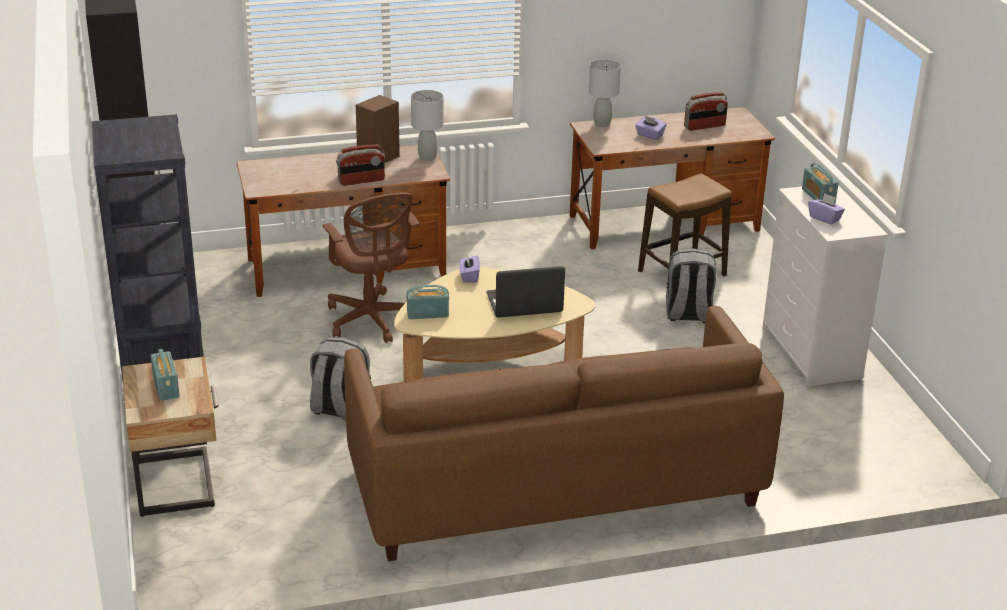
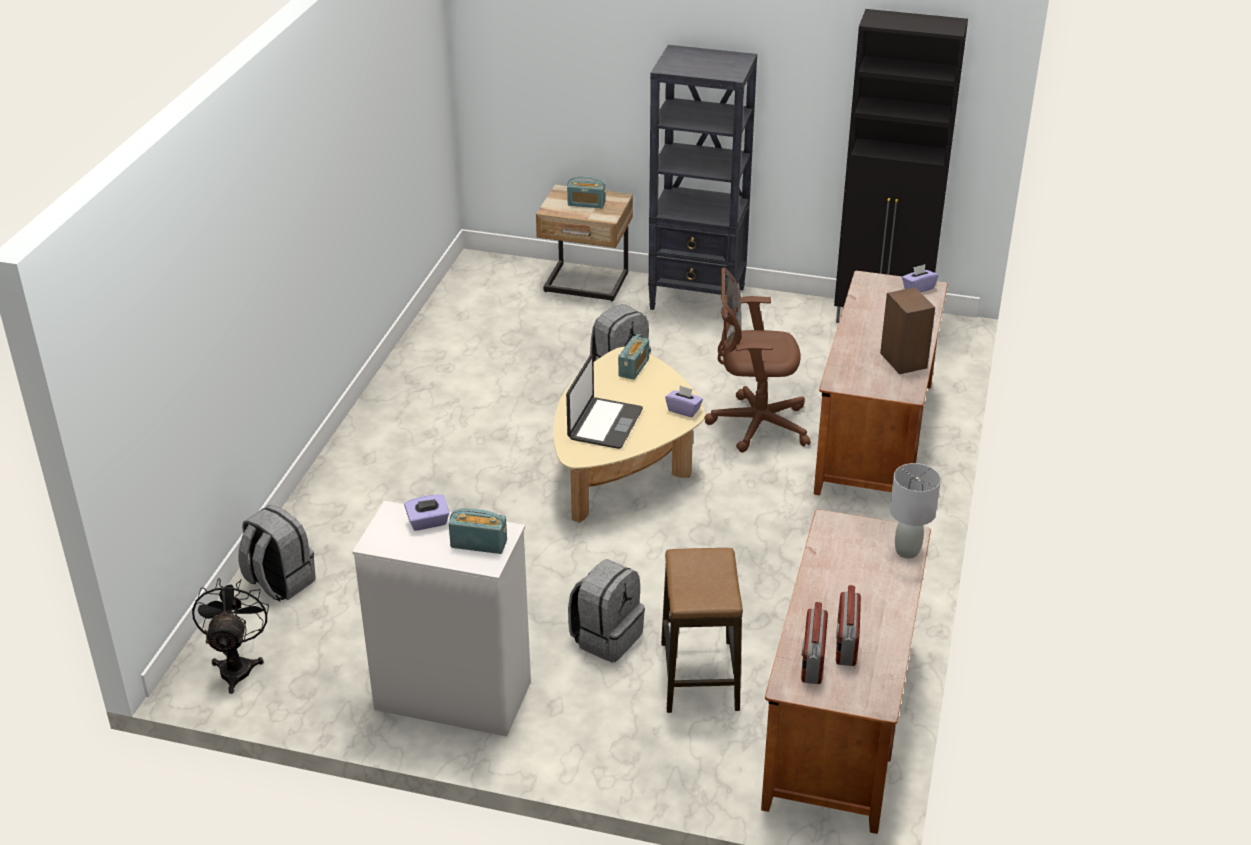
camera: 120 degrees right, 5 degrees up
(361, 181) = (849, 336): radio -> radio (812, 661)
(427, 157) = (883, 390): grey table lamp -> none
(554, 484) = (417, 439): brown sofa -> none
(649, 135) = (845, 578): purple tissue box -> purple tissue box (918, 288)
(808, 477) = (279, 582): none -> grey backpack
(907, 455) = (237, 666): none -> black fan

